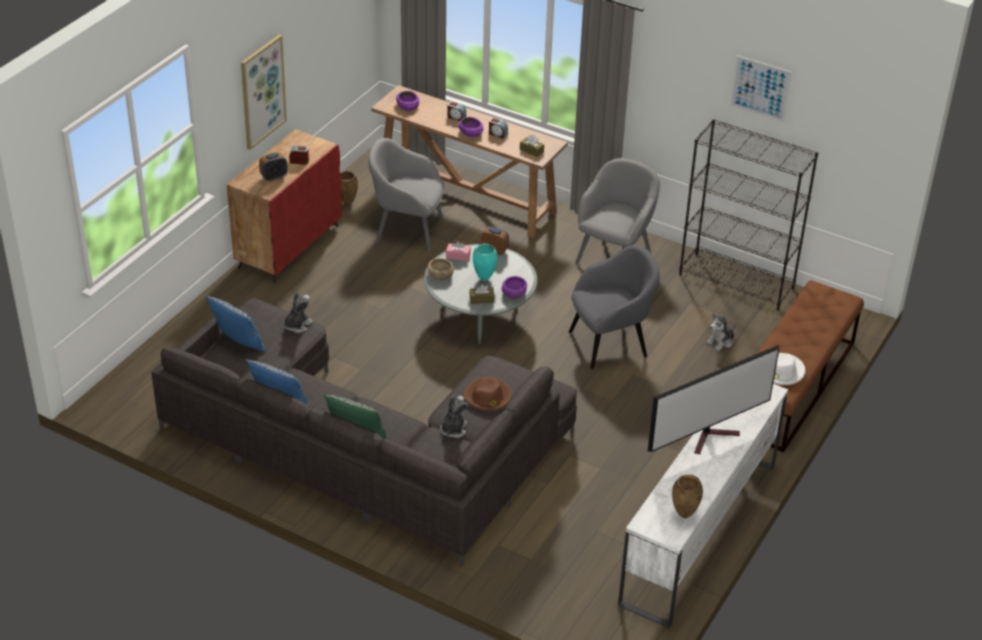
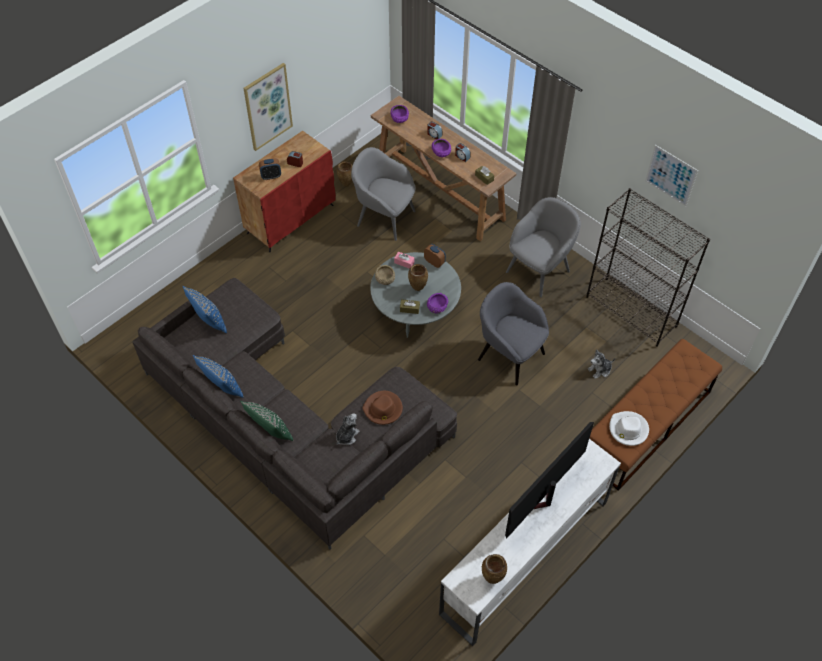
camera: 15 degrees right, 15 degrees up
(297, 325) = (258, 311): plush toy -> none
(484, 279) = (417, 289): turquoise vase -> brown vase
(609, 343) = (509, 355): grey armchair -> grey armchair turned 135 degrees counterclockwise
(712, 436) = (541, 500): television -> television turned 150 degrees clockwise

